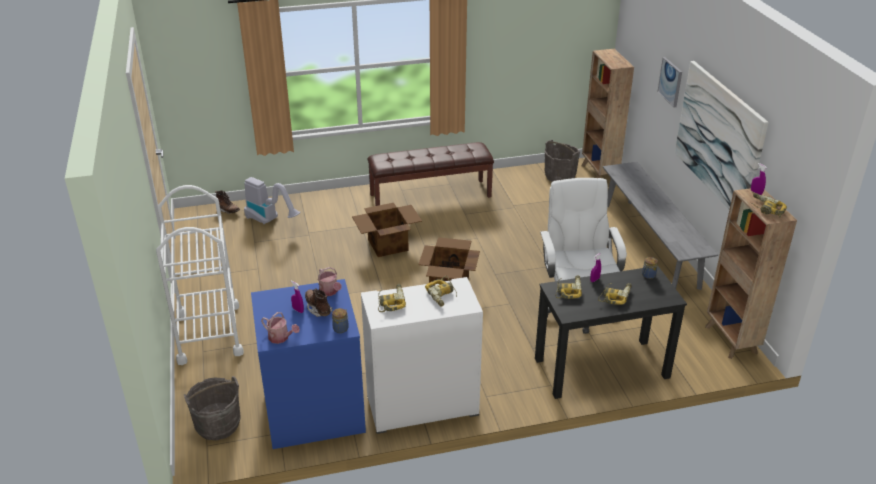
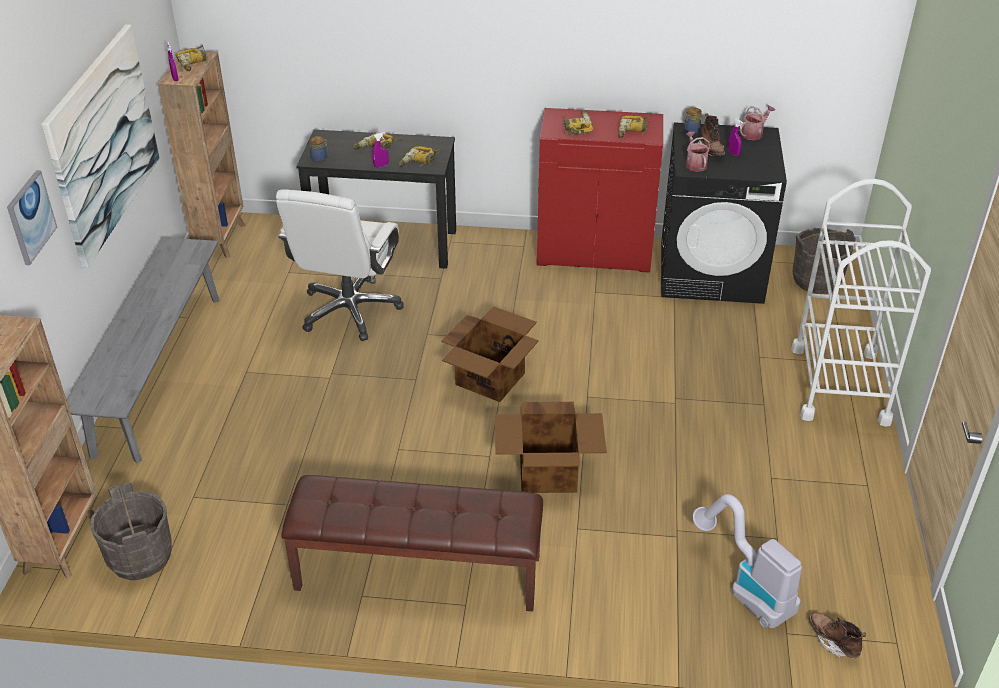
camera: 160 degrees left, 5 degrees up
(281, 338) = (754, 133): watering can -> watering can turned 90 degrees clockwise
(313, 410) = (711, 272): blue washing machine -> black washing machine
(422, 406) = (595, 252): white cabinet -> red cabinet

